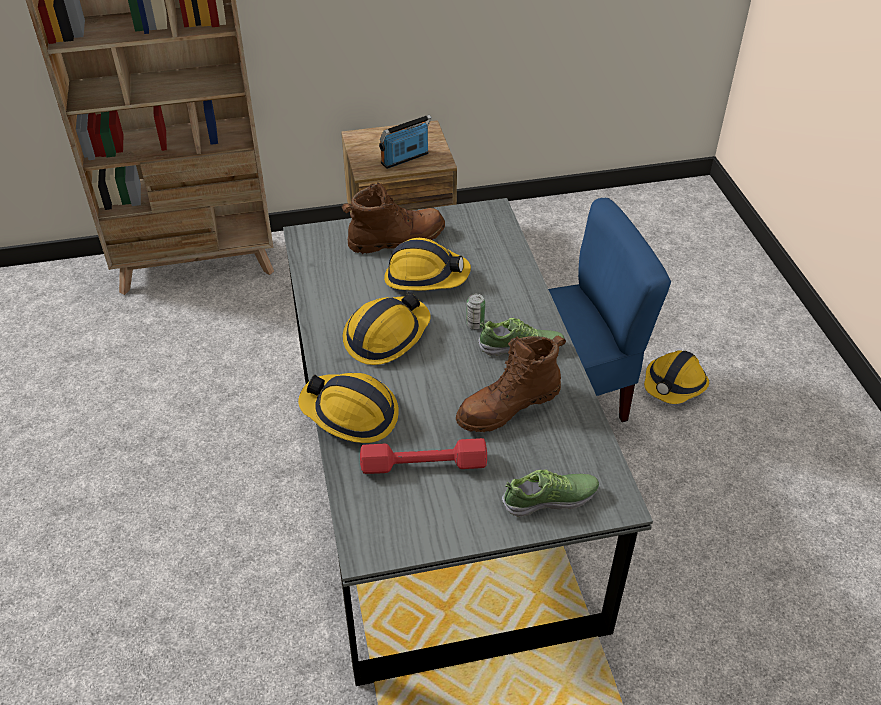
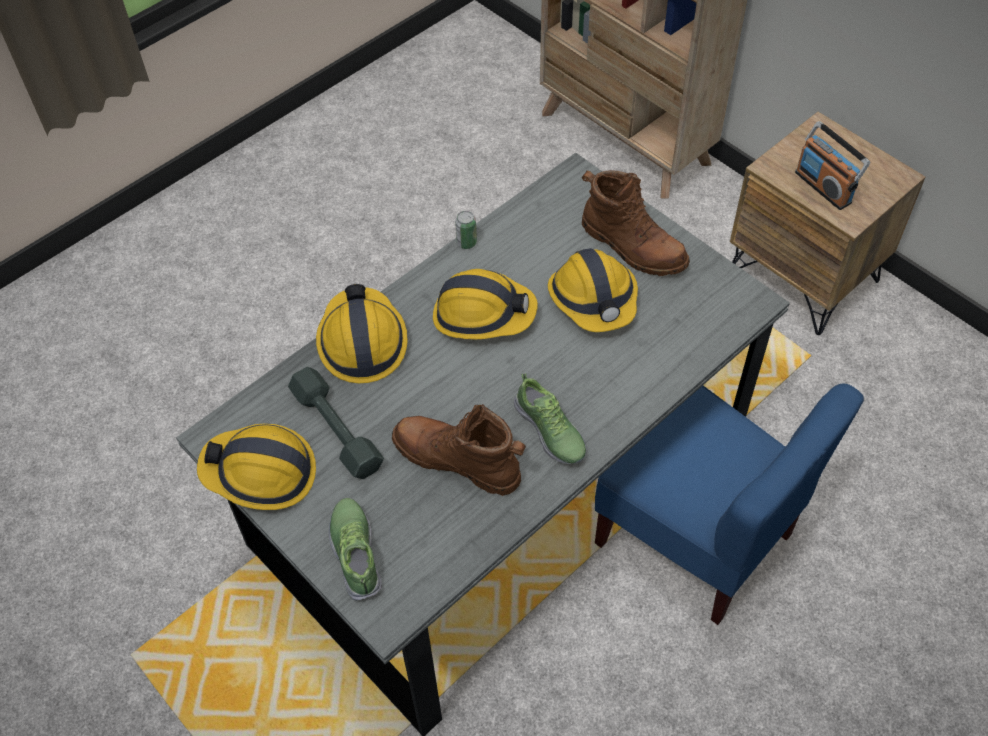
camera: 60 degrees right, 10 degrees up
(405, 159) = (823, 187): radio -> radio turned 150 degrees counterclockwise
(423, 465) = (336, 429): red dumbbell -> grey dumbbell
(475, 324) = (555, 376): can -> can (466, 243)
(550, 499) = (356, 553): shoe -> shoe turned 150 degrees counterclockwise
(674, 385) = (816, 652): hard hat -> hard hat (261, 473)

